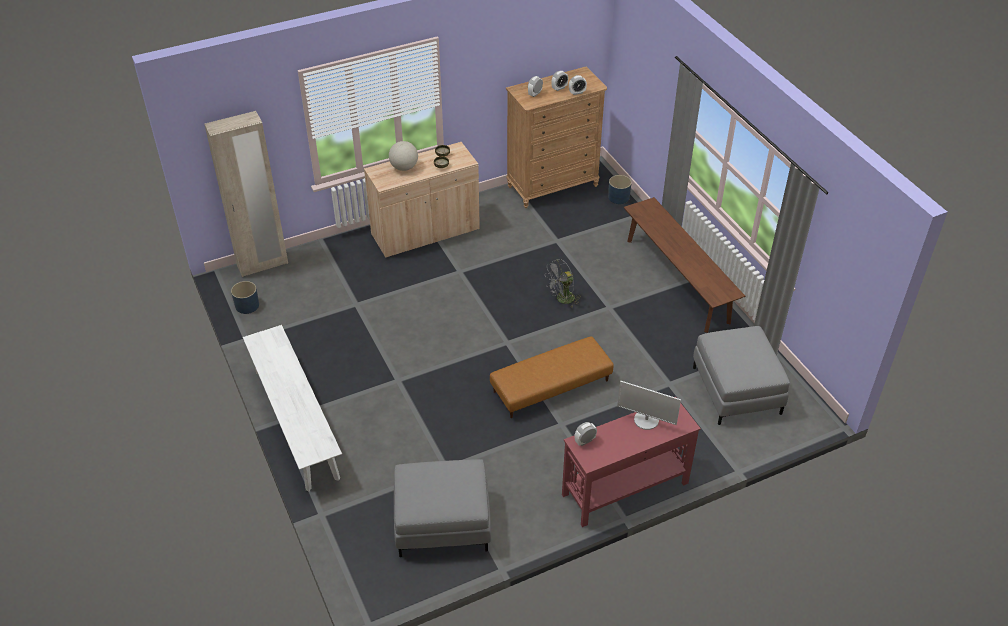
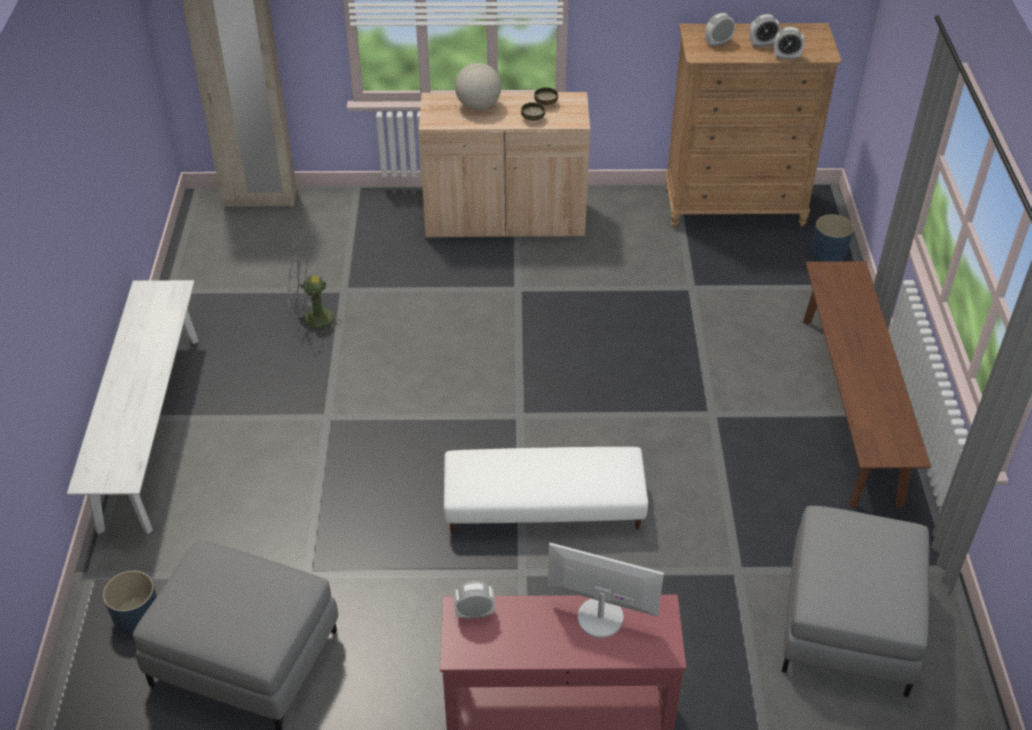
camera: 25 degrees right, 0 degrees up
(247, 306) = (202, 246): blue planter -> blue planter (137, 616)
(551, 386) = (543, 506): brown ottoman -> white ottoman
(562, 300) = (644, 378): grey fan -> grey fan (311, 319)
(646, 420) = (600, 617): monitor -> monitor turned 150 degrees clockwise

